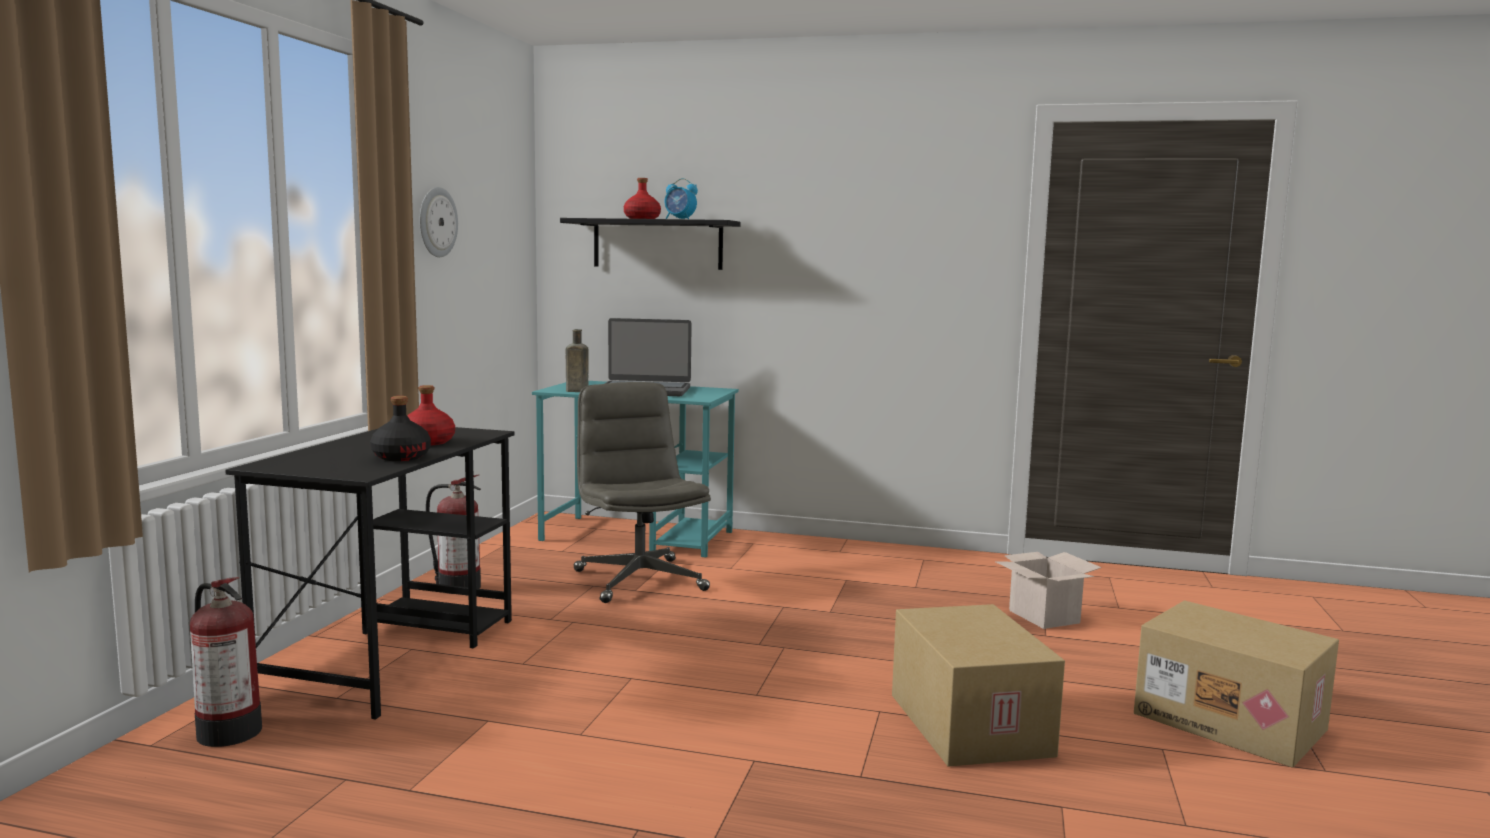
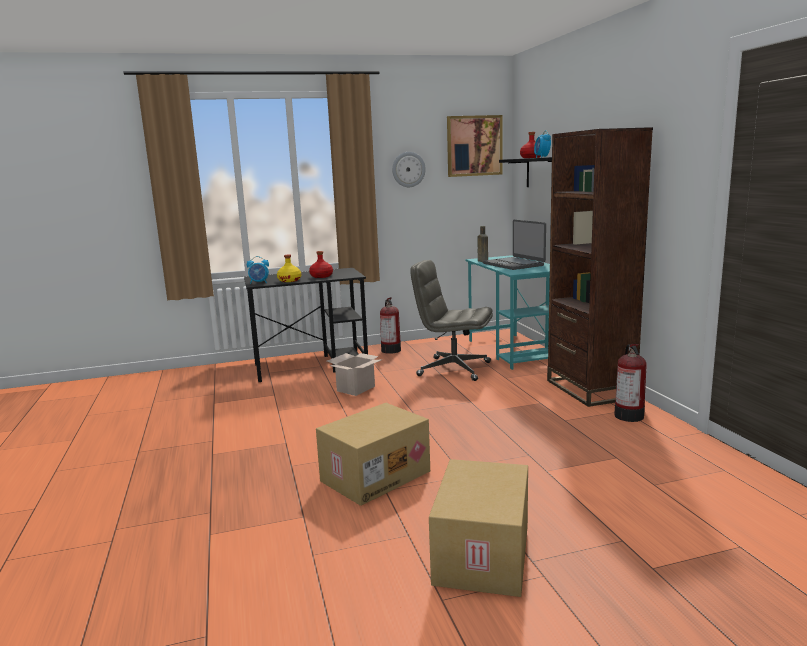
camera: 60 degrees right, 5 degrees up
(227, 731) = (231, 371): fire extinguisher -> fire extinguisher (628, 415)
(350, 470) = (259, 282): none -> alarm clock
(401, 457) = (289, 280): black bottle -> yellow bottle
(504, 190) = (474, 146): none -> picture
(638, 580) = (453, 369): grey office chair -> grey office chair turned 105 degrees counterclockwise
(840, 551) = (589, 389): none -> brown bookcase
(1042, 616) = (581, 463): cardboard box -> cardboard box (356, 388)

